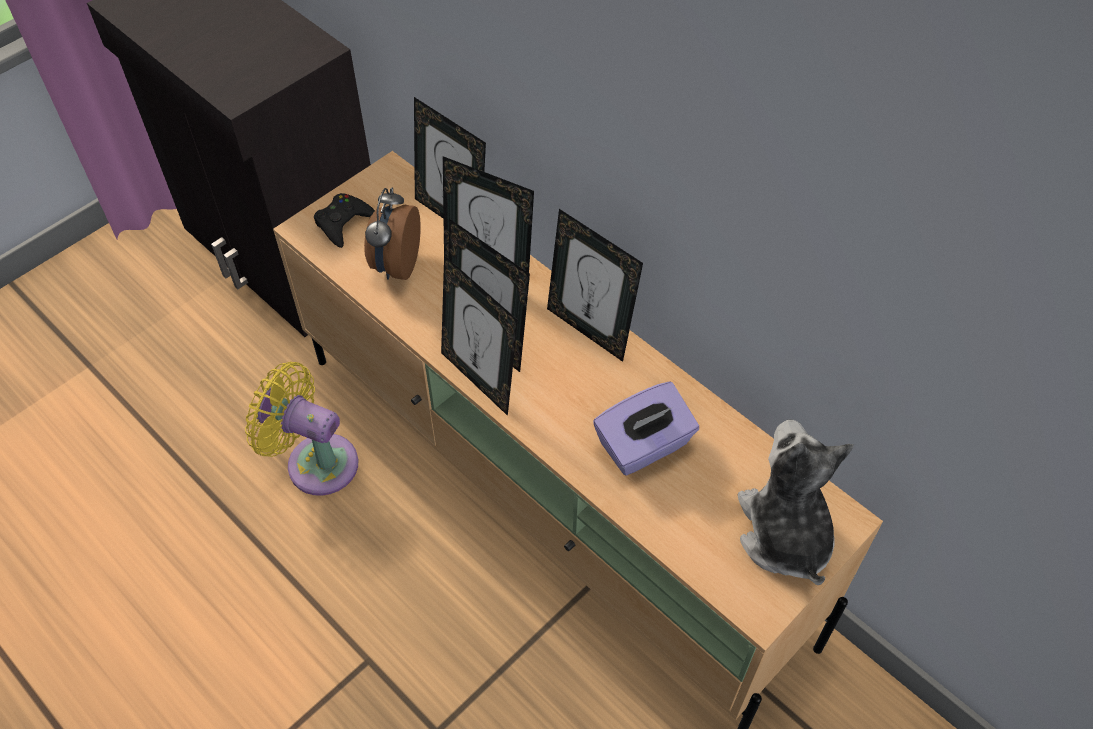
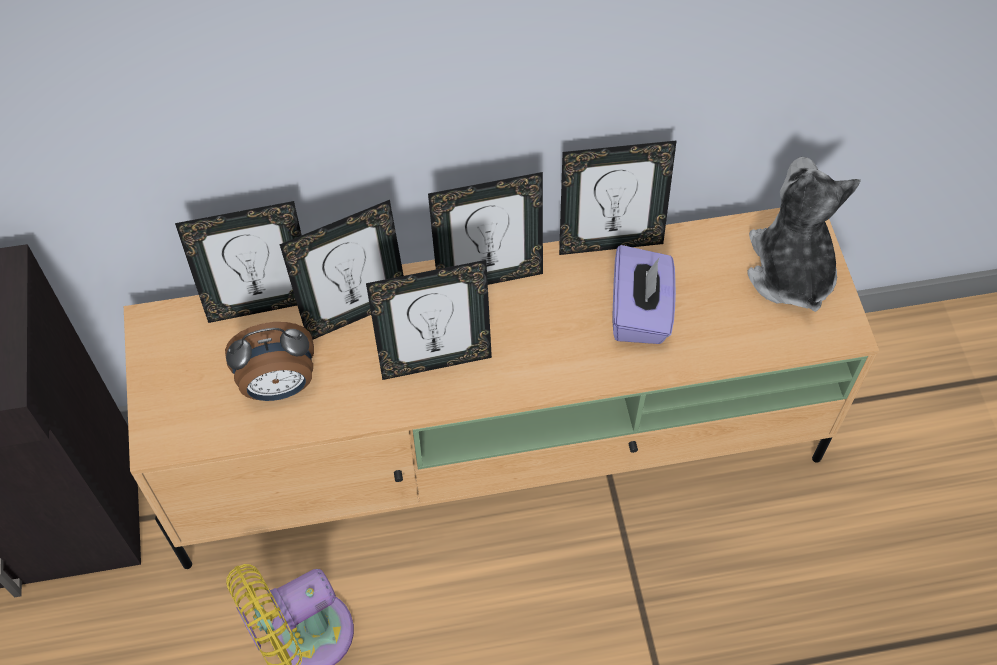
camera: 55 degrees left, 5 degrees up
(343, 223) = (183, 402): black game controller -> none
(395, 265) = (279, 386): alarm clock -> alarm clock turned 60 degrees counterclockwise
(480, 378) = (474, 393): picture frame -> picture frame (609, 242)
(784, 533) = (790, 270): plush toy -> plush toy turned 60 degrees clockwise

